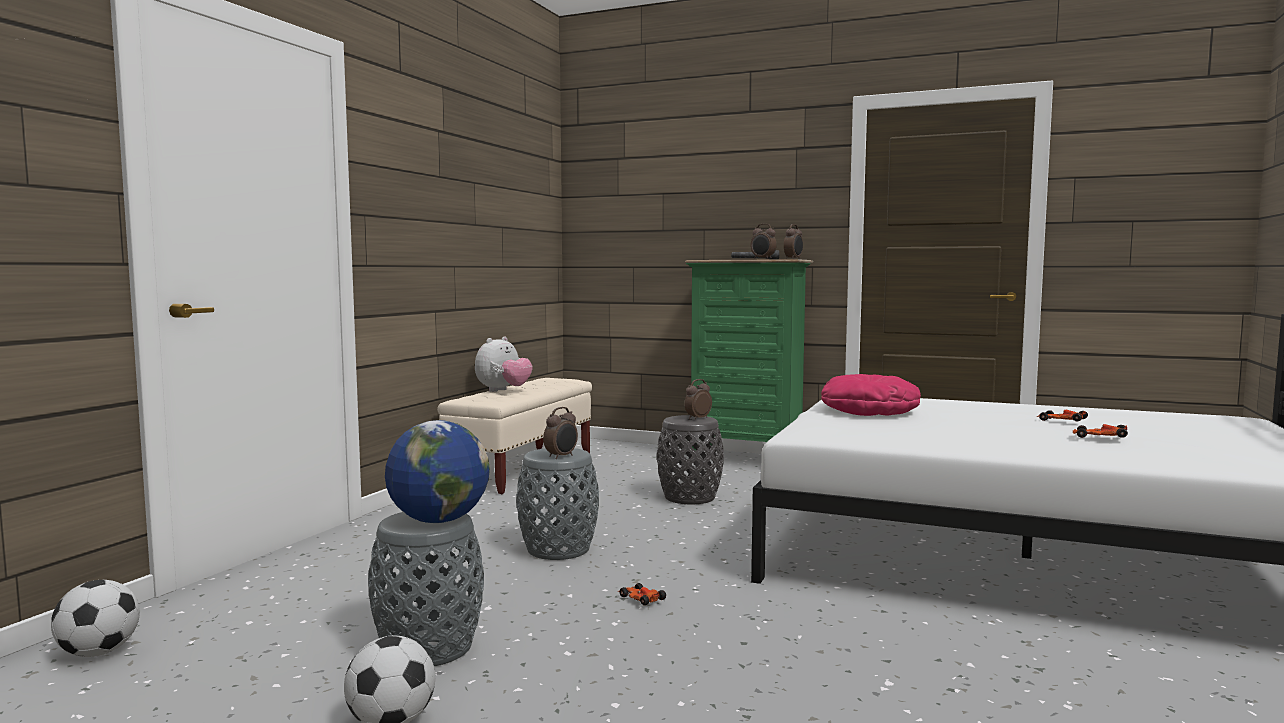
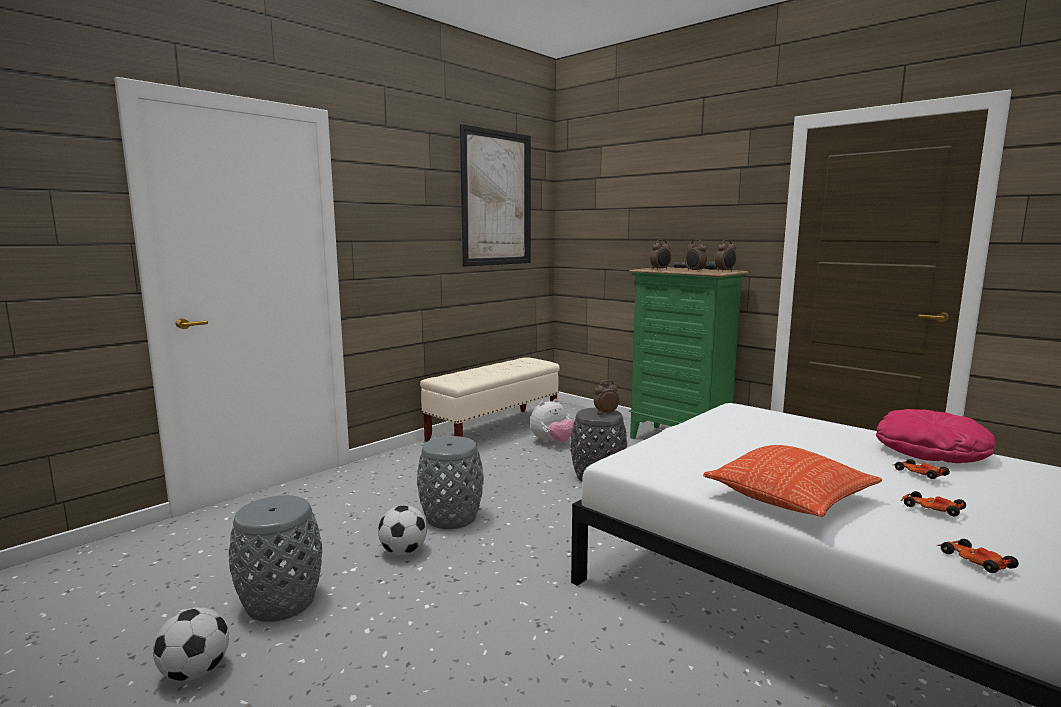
camera: 20 degrees right, 5 degrees up
(99, 653) = (101, 561): football -> football (403, 551)
(438, 521) = (279, 512): globe -> none
(503, 391) = (477, 371): plush toy -> plush toy (552, 442)
(509, 176) = (497, 199): none -> picture
(561, 457) = (448, 448): alarm clock -> alarm clock (660, 269)
(641, 599) = (467, 584): toy car -> toy car (974, 561)
(870, 411) = (733, 433): pink pillow -> pink pillow (932, 452)
(982, 443) = (788, 498): none -> orange pillow

